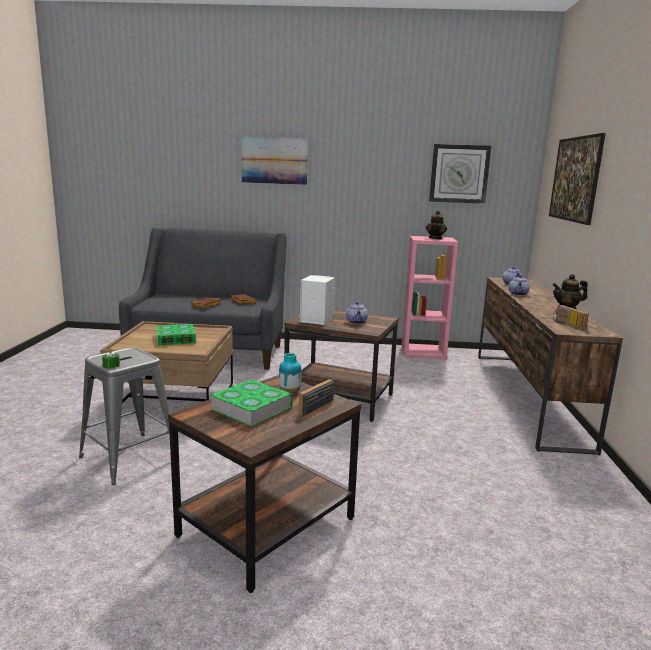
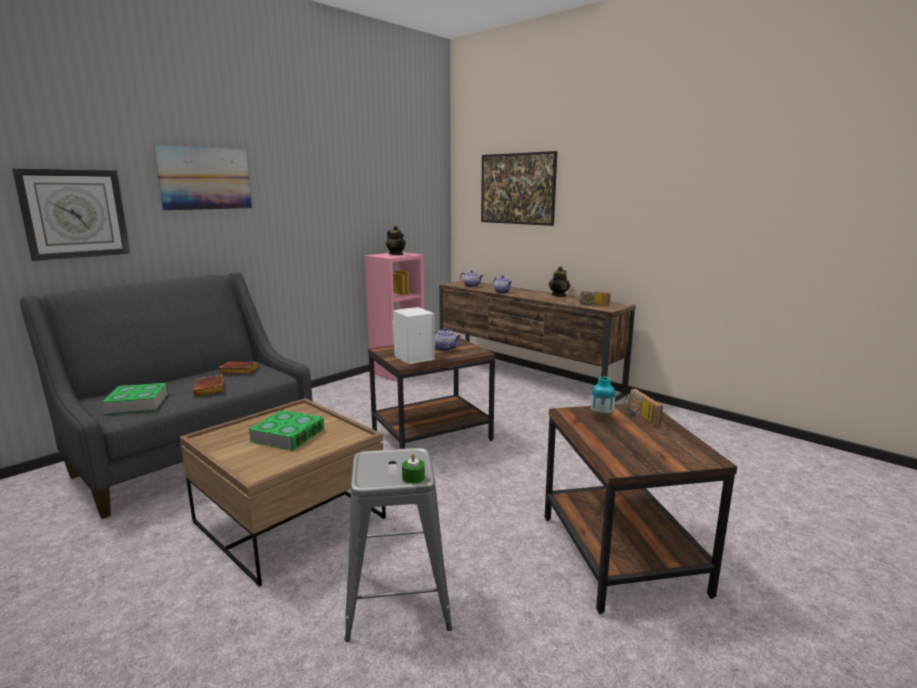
camera: 50 degrees left, 0 degrees up
(251, 408) = (626, 439): book -> book (137, 403)
(459, 174) = (395, 187): wall clock -> wall clock (74, 214)

